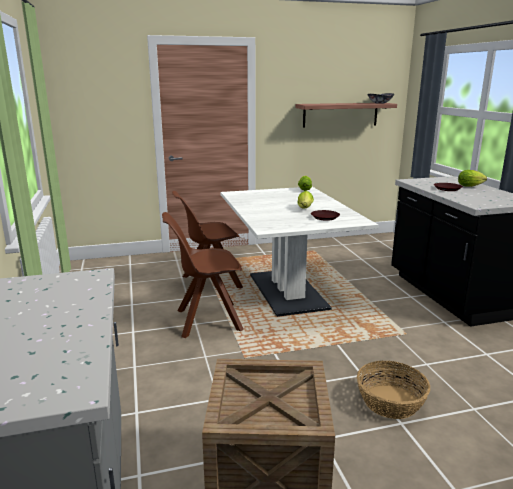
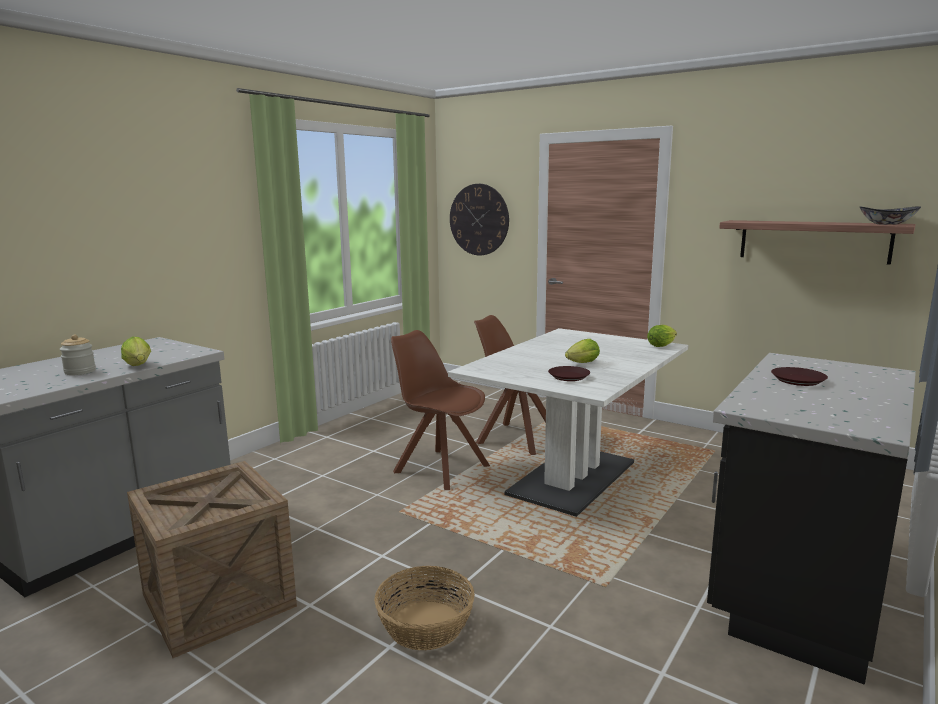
camera: 50 degrees right, 5 degrees down
(45, 338) = (80, 371): none -> jar
(90, 111) = (479, 219): none -> wall clock
(471, 186) = (867, 388): lettuce -> lettuce (139, 366)

